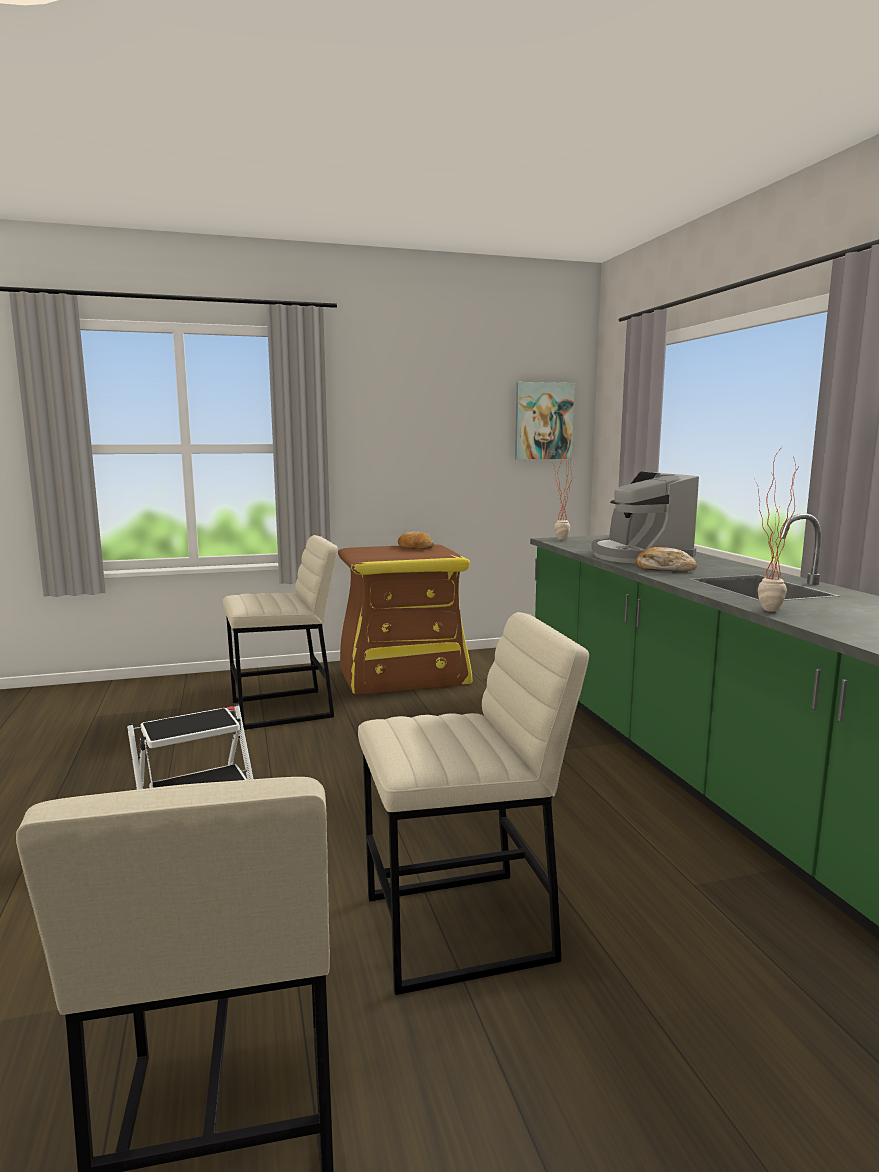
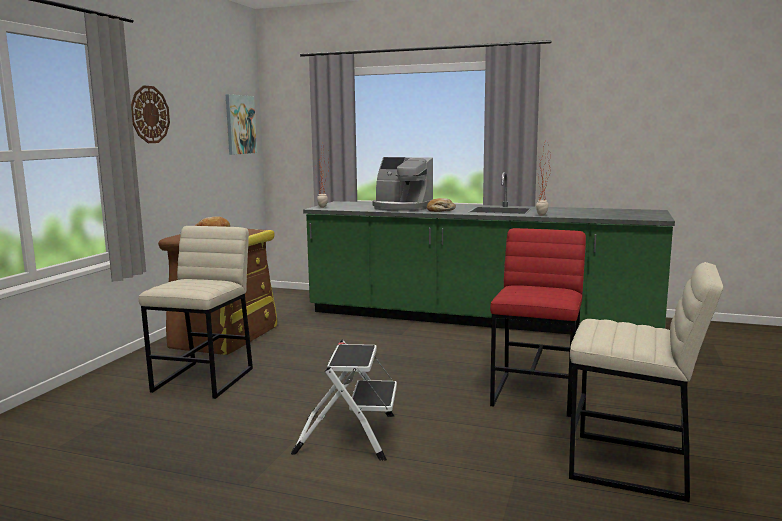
camera: 55 degrees left, 0 degrees up
(372, 409) = (149, 114): none -> wall clock
(463, 926) = (535, 393): beige chair -> red chair

